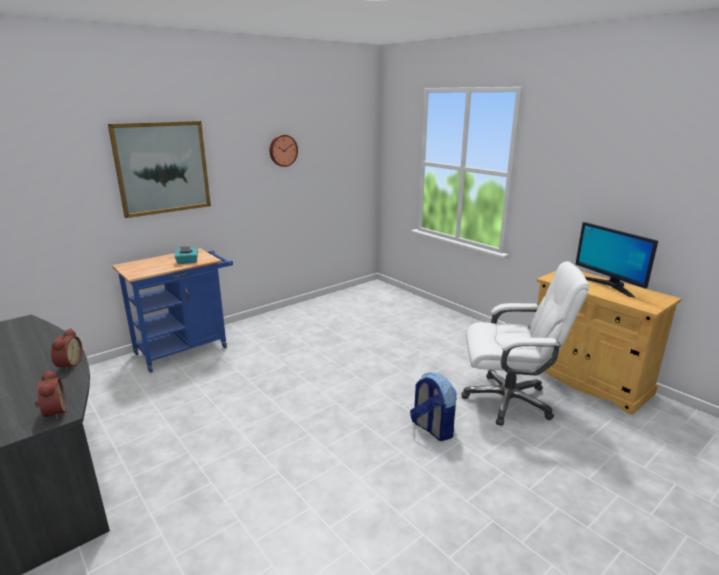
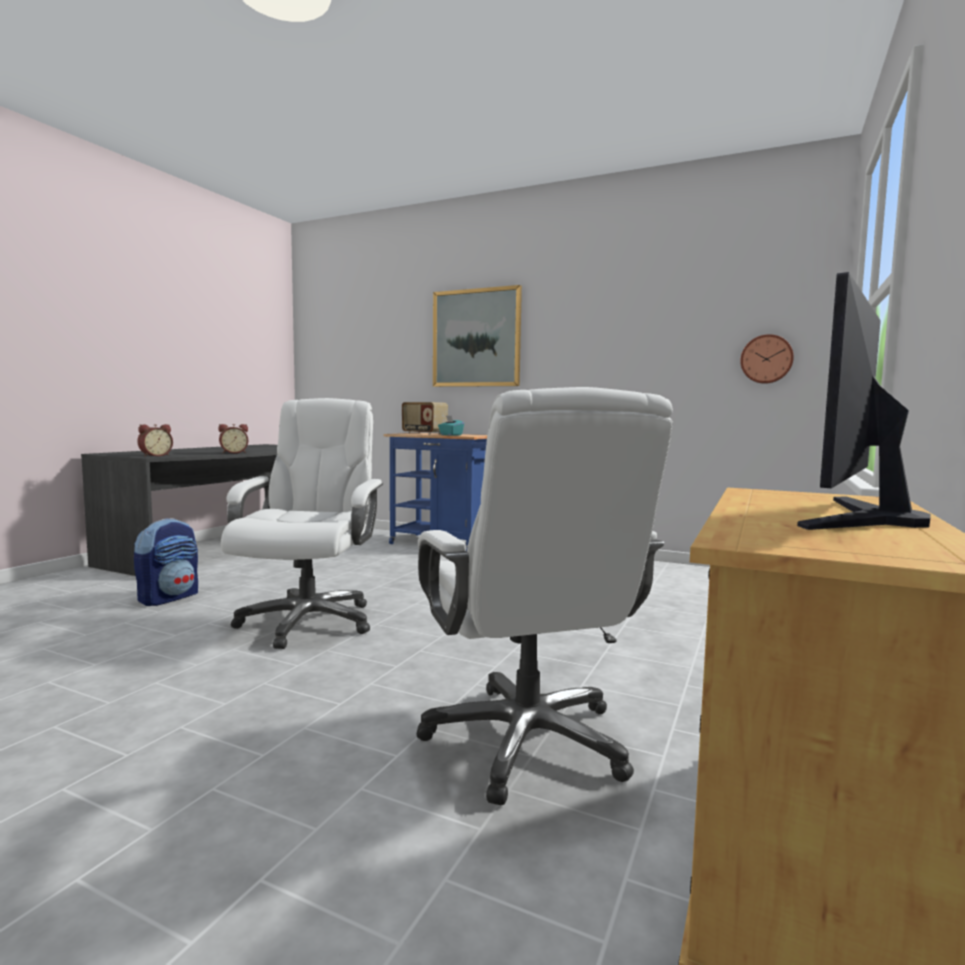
camera: 65 degrees right, 15 degrees down
(147, 266) = (423, 433): none -> radio
(282, 150) = (630, 321): wall clock -> wall clock (766, 359)
(326, 440) = (308, 621): none -> white office chair
(432, 429) = (370, 678): backpack -> backpack (169, 598)

